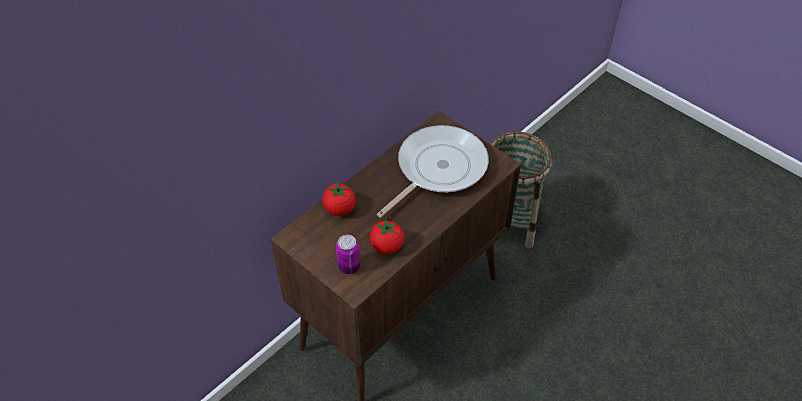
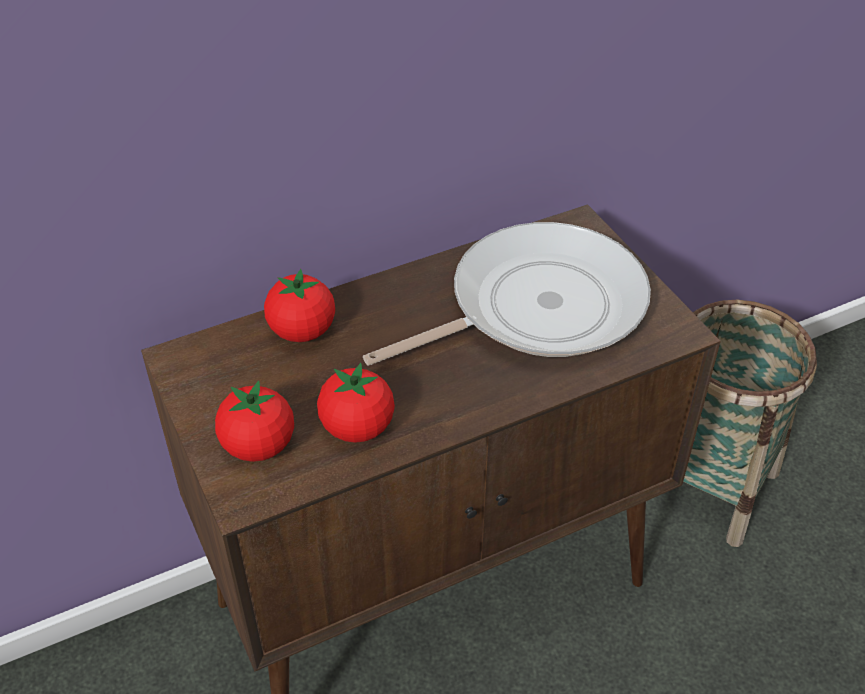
camera: 20 degrees right, 5 degrees down
(349, 267) = (258, 446): can -> tomato

